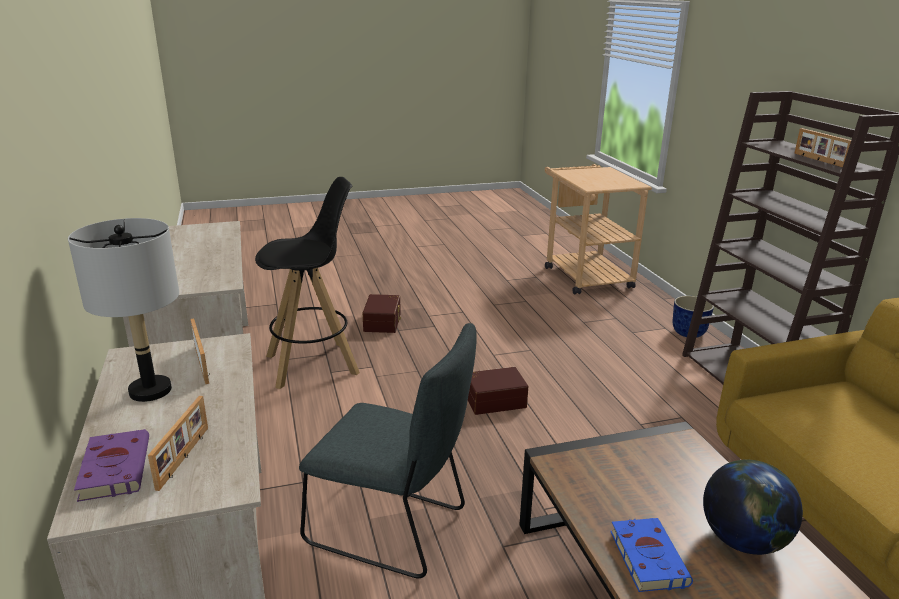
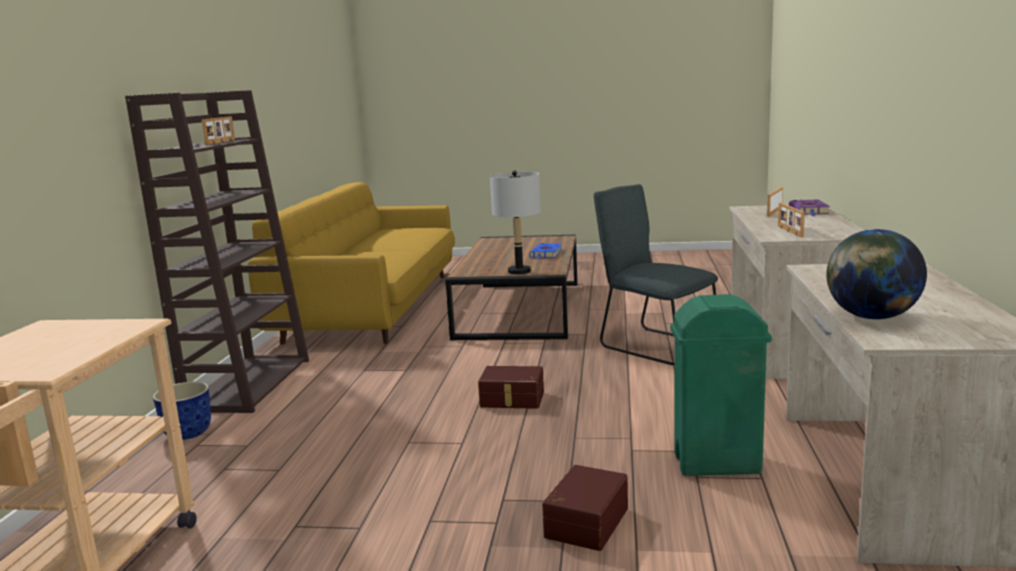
camera: 155 degrees left, 10 degrees down
(150, 391) = (817, 225): grey table lamp -> grey table lamp (519, 271)
(313, 364) = (715, 464): black stool -> green trash can
(743, 540) = (496, 254): globe -> globe (871, 317)

